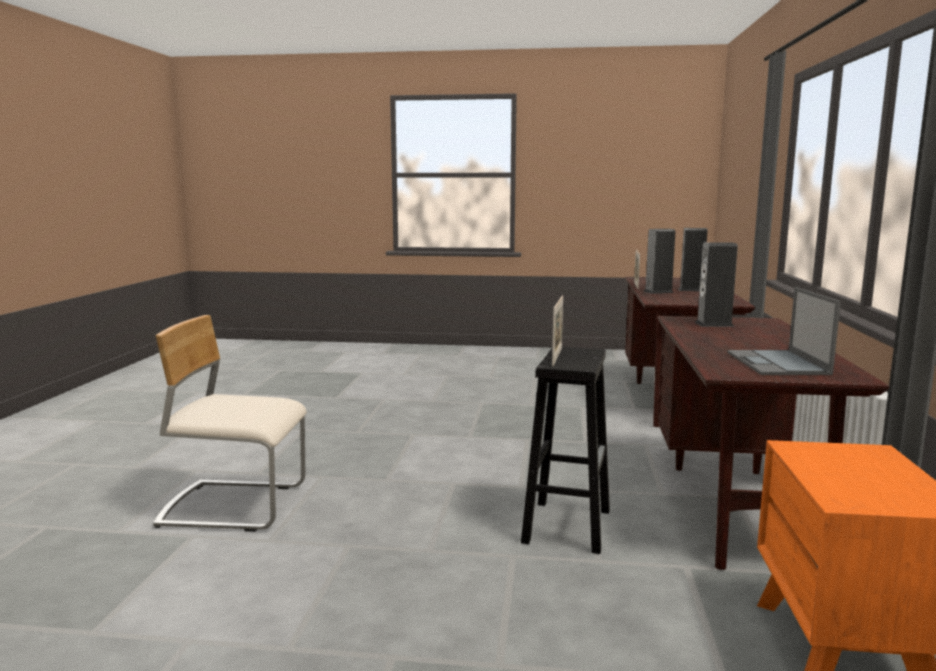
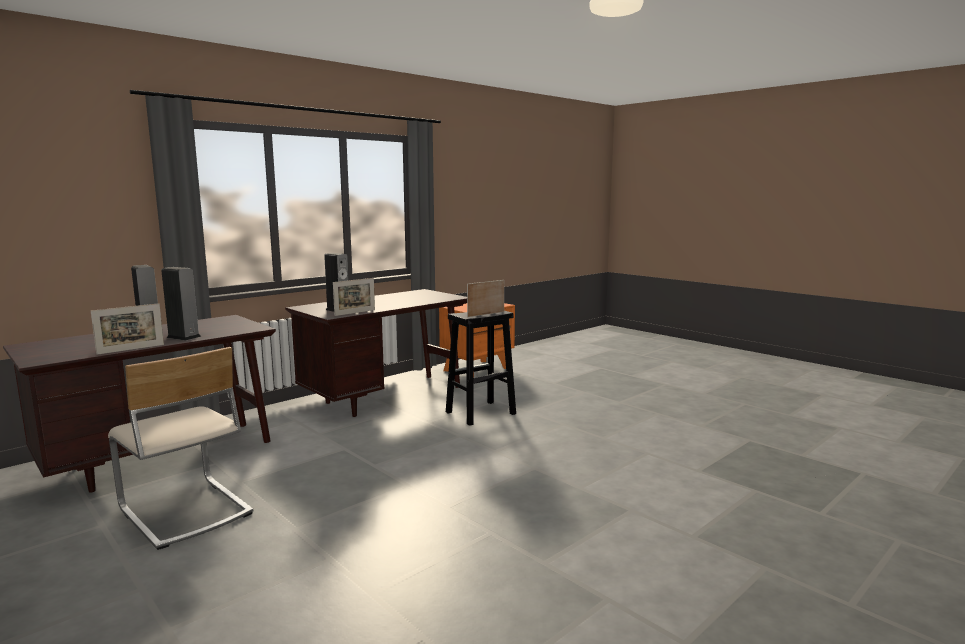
camera: 140 degrees left, 0 degrees up
(234, 506) = (663, 483): beige chair -> beige chair (184, 512)
(680, 325) = (355, 312): none -> picture frame
(778, 363) = (420, 296): laptop -> none

